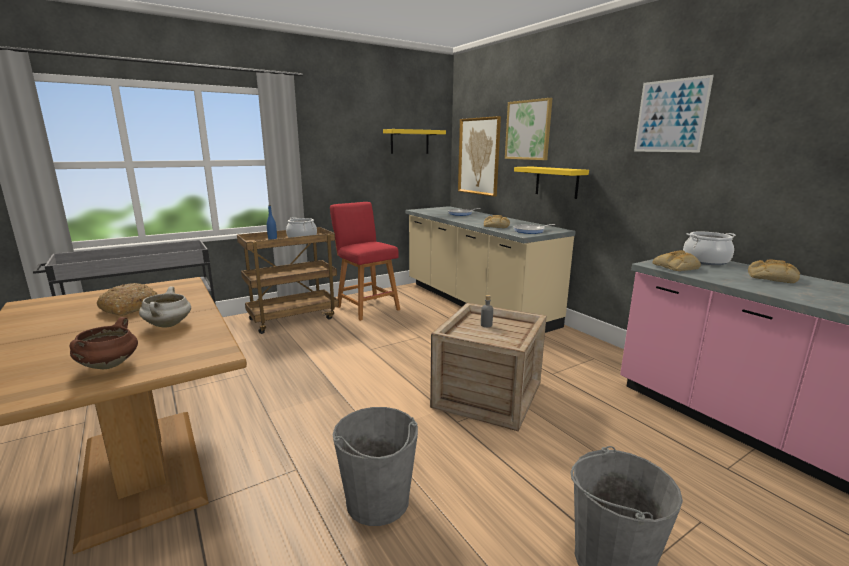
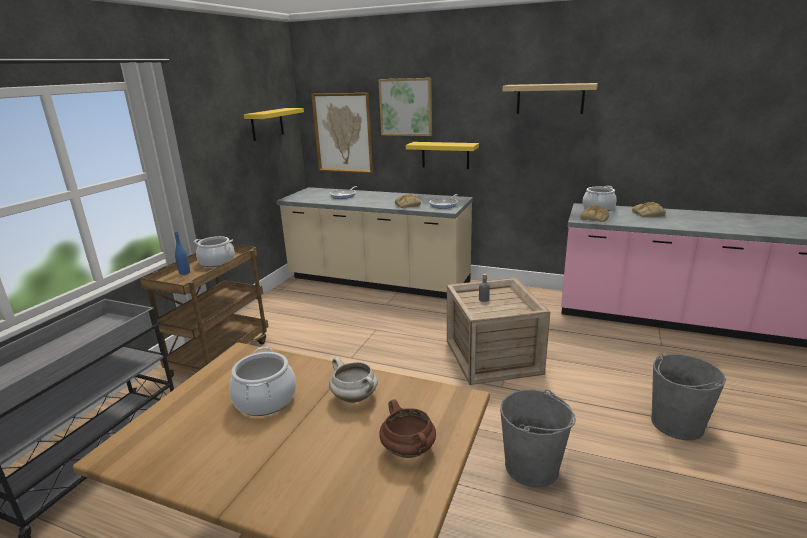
camera: 35 degrees left, 5 degrees up
(131, 307) = (265, 400): bread -> cooking pot
(366, 307) = (282, 318): red stool -> none
(670, 116) = (550, 99): picture -> shelf

